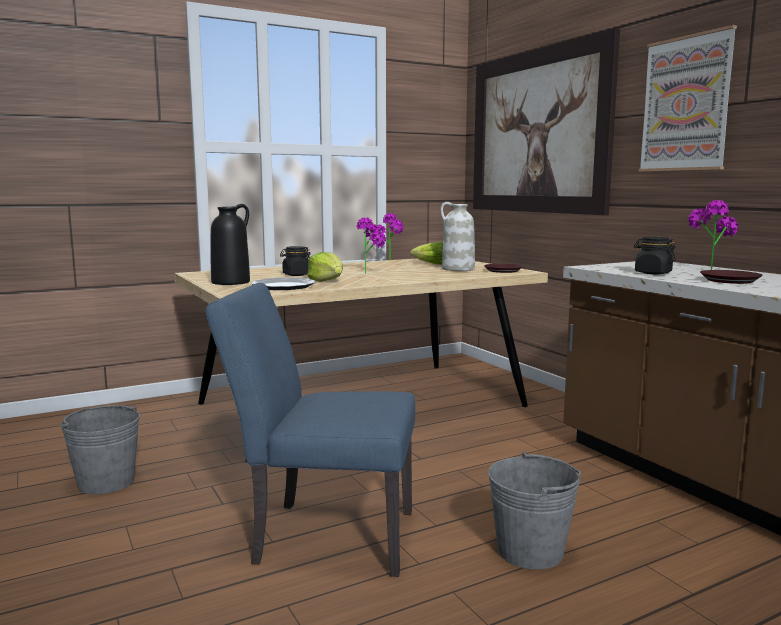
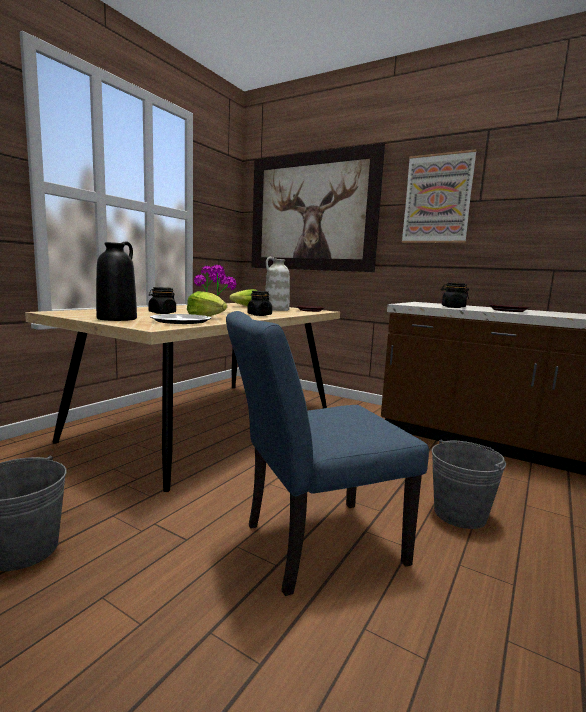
camera: 30 degrees left, 0 degrees up
(402, 278) = (259, 315): none -> black jar
(708, 269) = (467, 306): potted plant -> none

